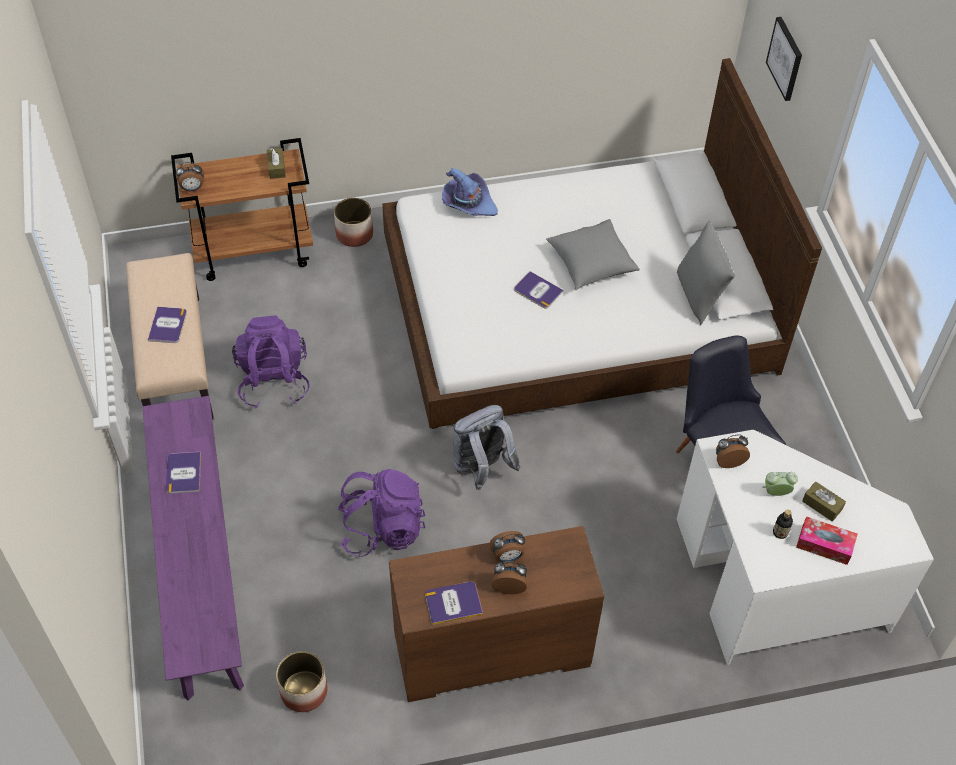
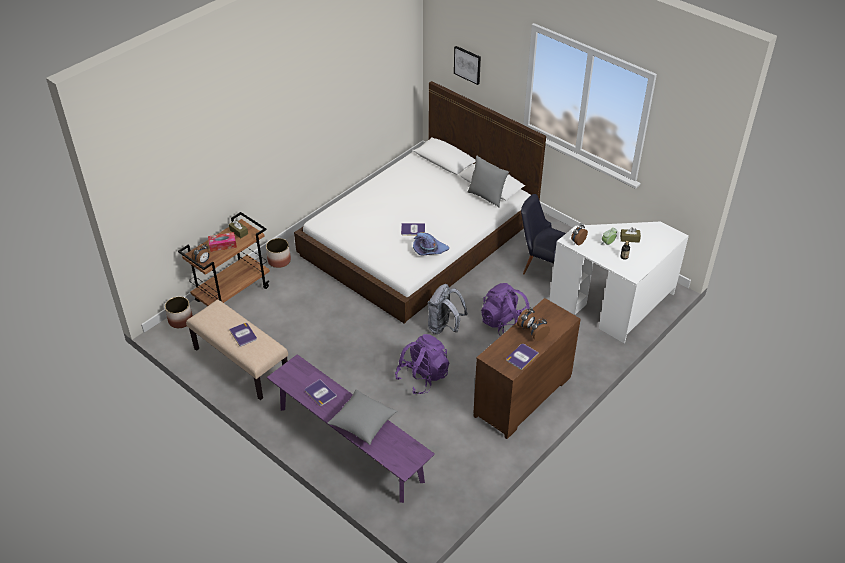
camera: 35 degrees left, 10 degrees down
(273, 381) = (303, 345): purple backpack -> purple backpack (505, 325)
(303, 691) = (455, 464): planter -> planter (180, 320)
(468, 203) = (342, 209): purple hat -> purple hat (429, 250)
(591, 264) = (426, 207): grey pillow -> grey pillow (362, 424)
(824, 545) = (645, 252): tissue box -> tissue box (223, 245)

